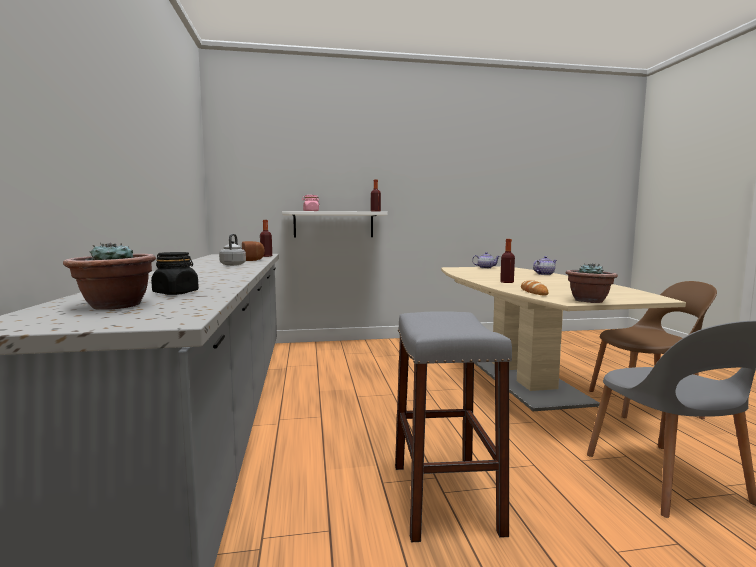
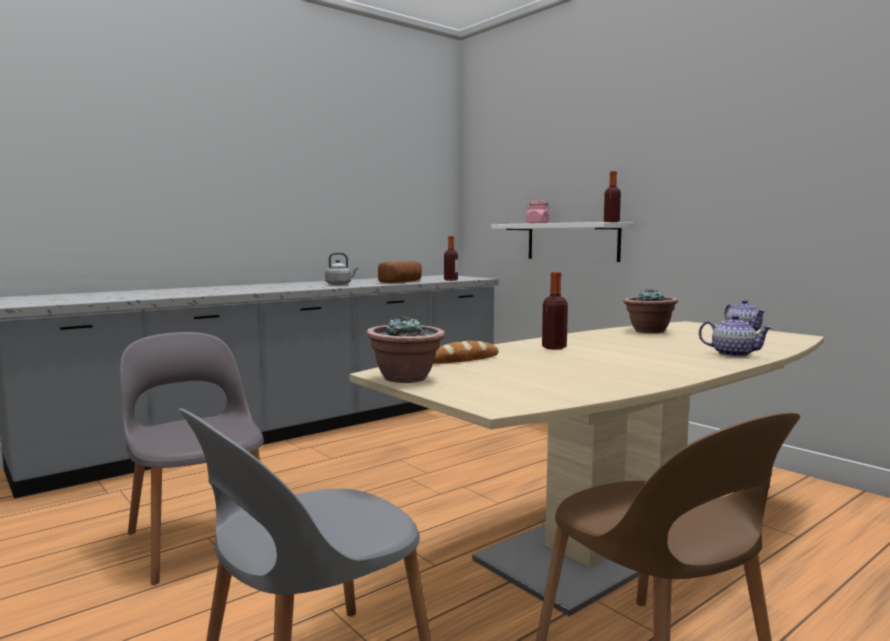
camera: 60 degrees right, 0 degrees up
(115, 306) = (74, 297): potted plant -> potted plant (648, 331)
(176, 293) = (133, 295): black jar -> none
(444, 497) = (199, 539): grey stool -> grey chair

